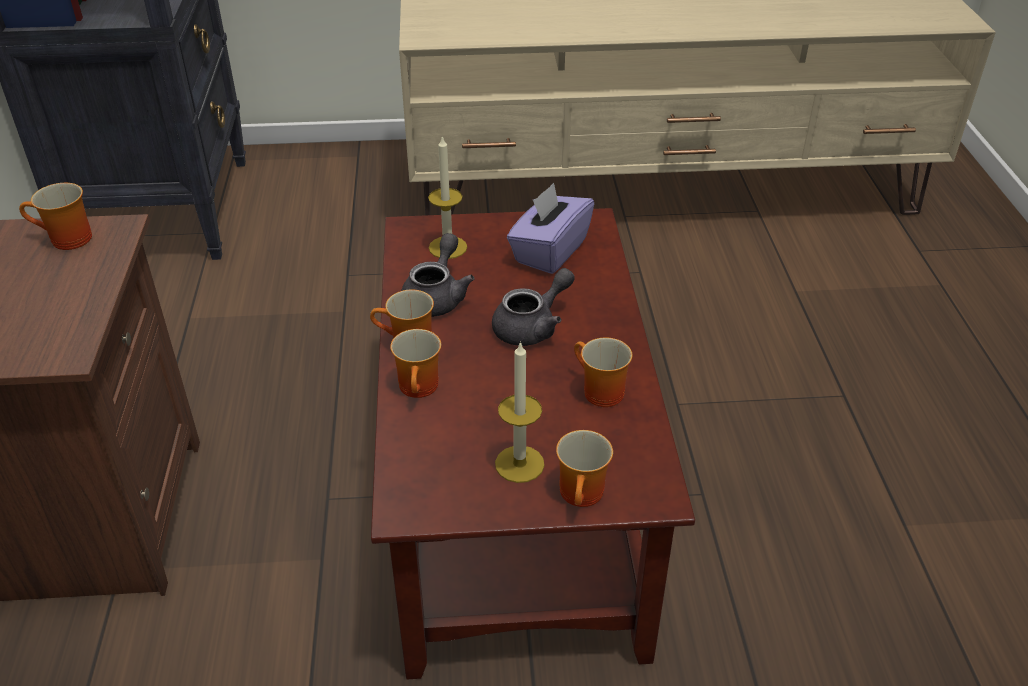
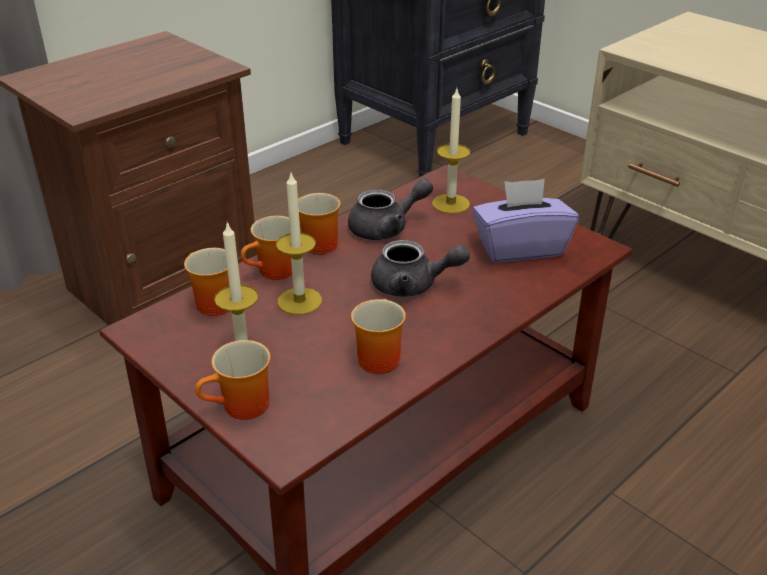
camera: 50 degrees right, 5 degrees down
(66, 241) = (188, 62): mug -> mug (210, 303)
(480, 395) = (299, 301): none -> candle

